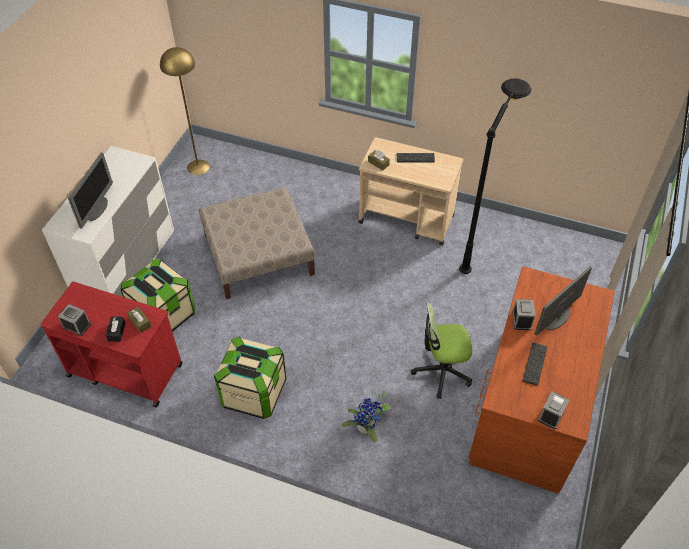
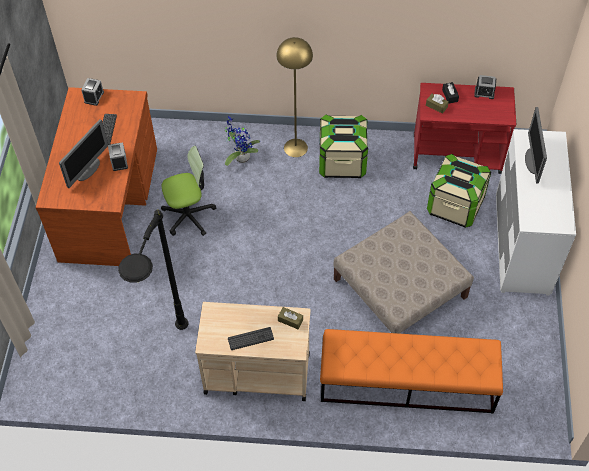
camera: 165 degrees right, 5 degrees up
(198, 167) = (528, 387): yellow floor lamp -> yellow floor lamp (295, 148)
(289, 188) = (406, 383): none -> orange bench

